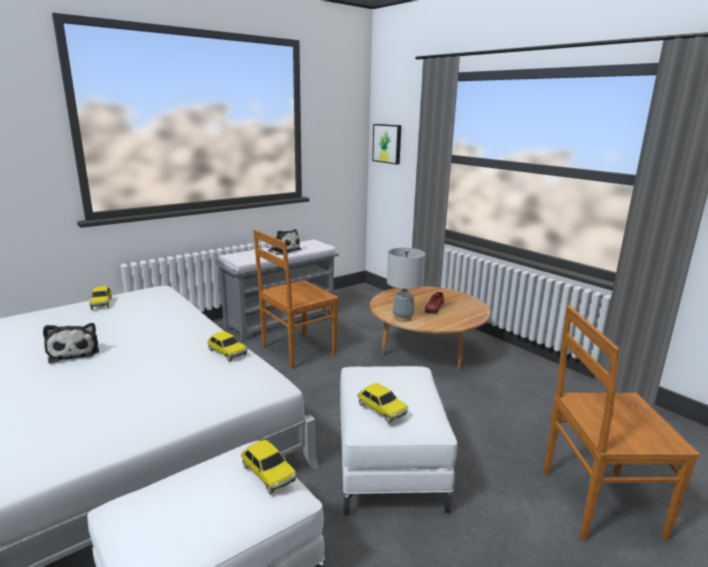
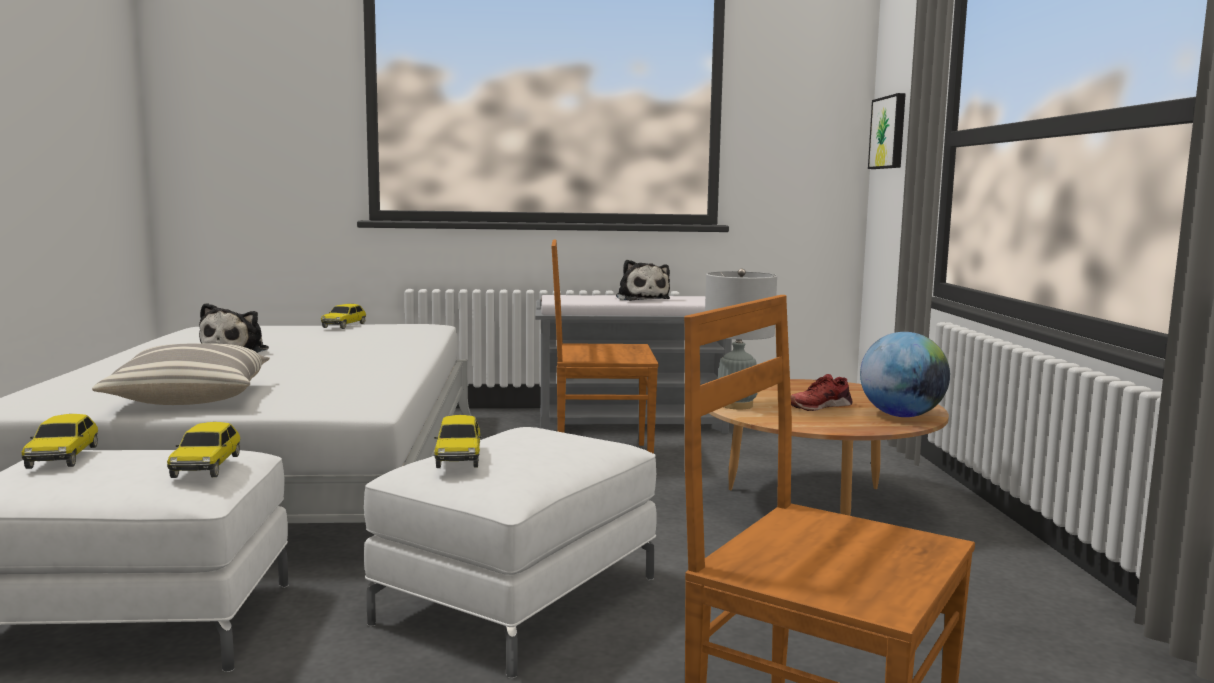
camera: 35 degrees right, 10 degrees down
(143, 415) = (190, 398): none -> pillow
(227, 352) = (384, 377): toy car -> toy car (63, 457)
(471, 307) = (901, 416): none -> globe

